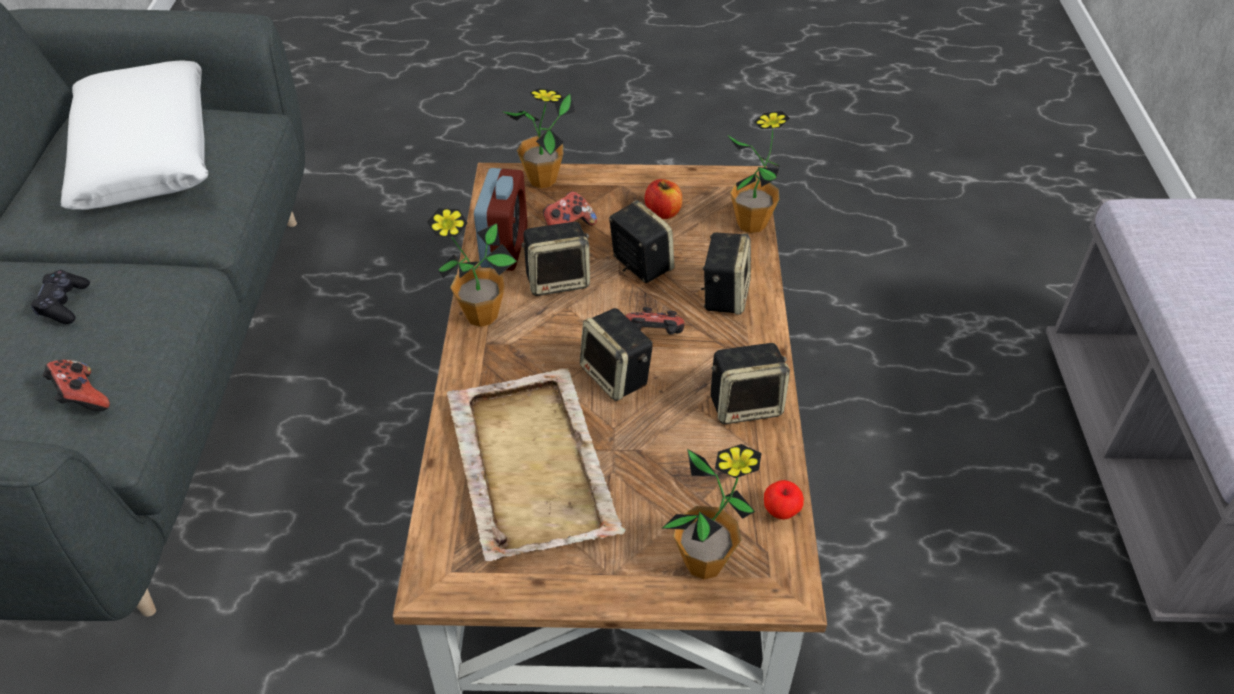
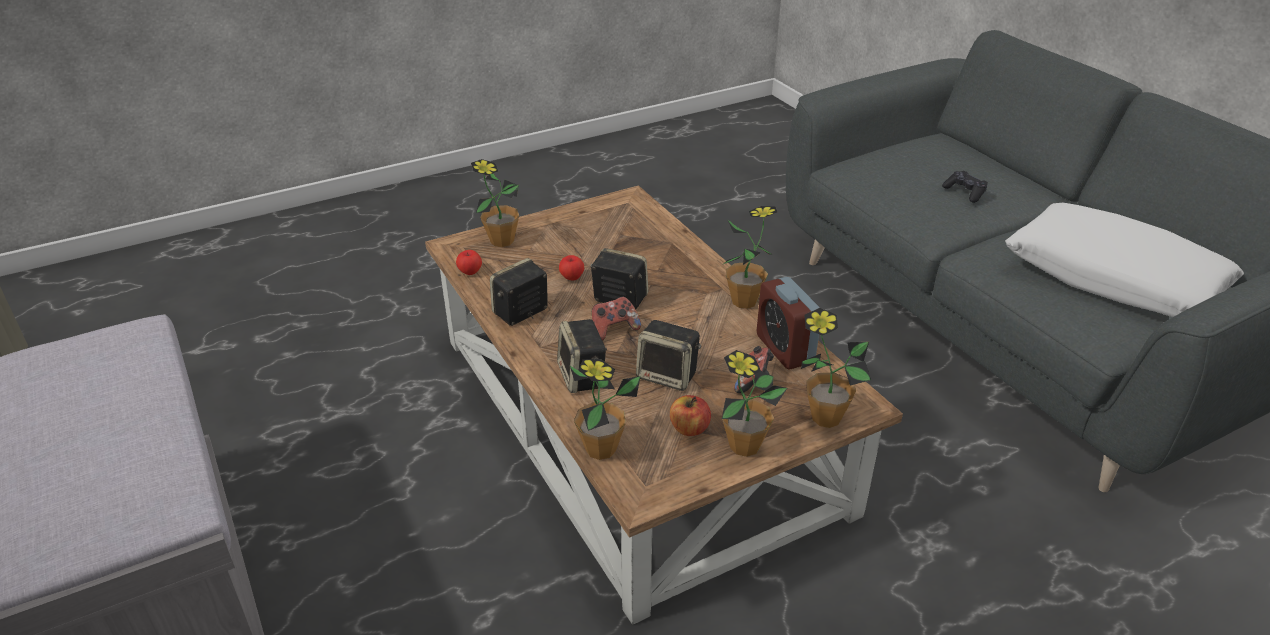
camera: 150 degrees right, 10 degrees down
(82, 398) = (878, 171): game controller -> none
(531, 463) = (630, 246): beige tray -> none
(558, 280) = (718, 341): speaker -> none
(631, 184) = (744, 446): none -> potted plant
(648, 438) = (571, 277): none -> apple

